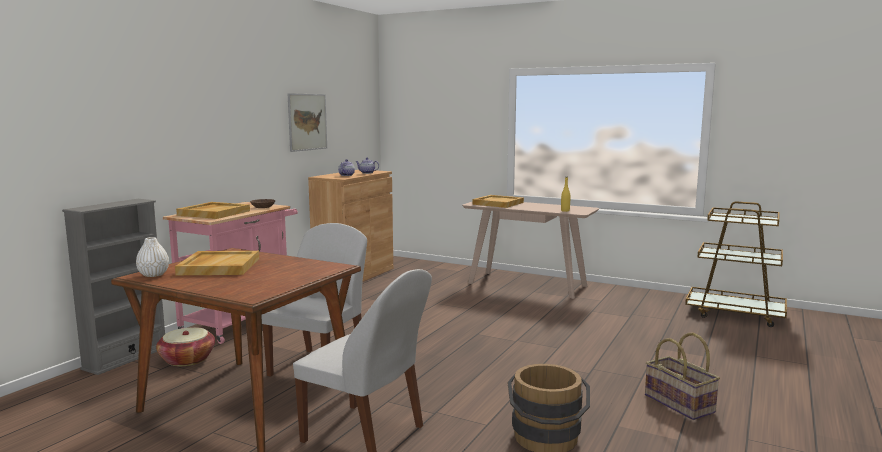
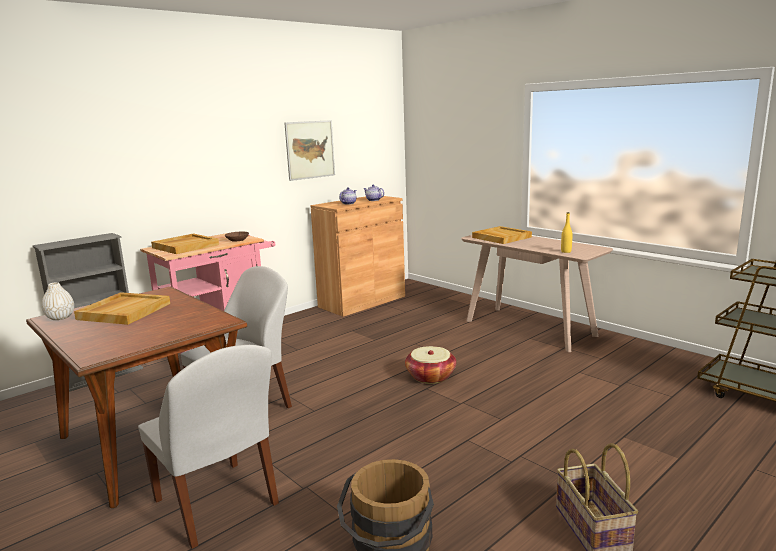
camera: 20 degrees right, 5 degrees up
(187, 359) = (145, 384): basket -> basket (430, 376)

